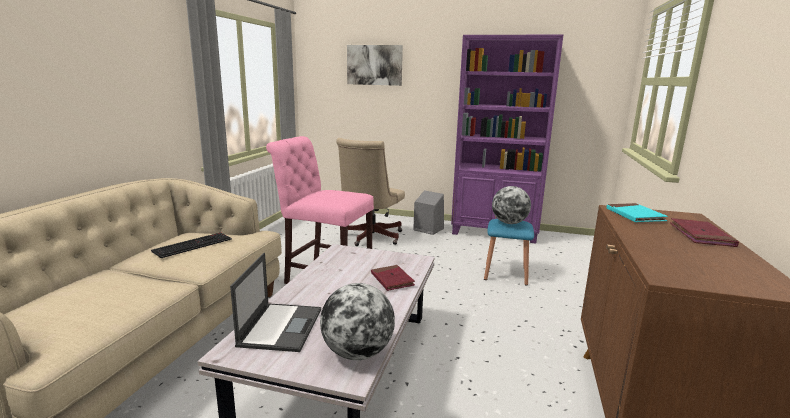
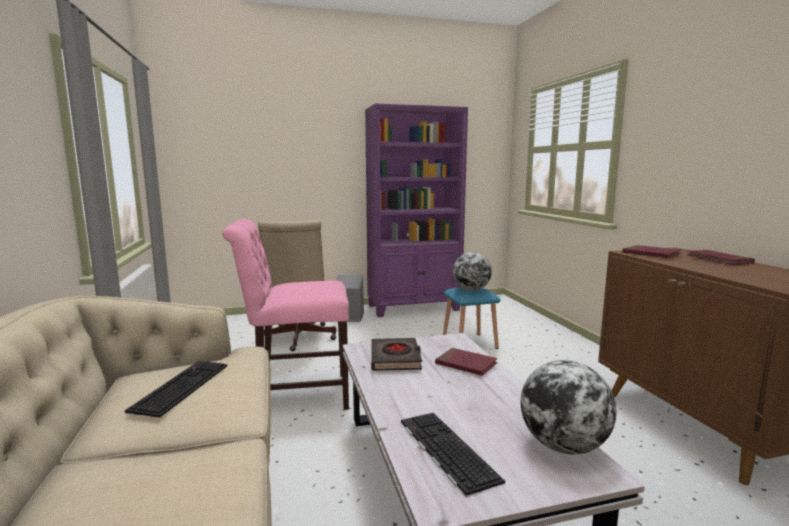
camera: 30 degrees left, 5 degrees down
(281, 326) = (444, 449): laptop -> keyboard
(350, 262) = (395, 358): none -> black book
(374, 65) = (258, 136): picture -> none
(634, 215) = (651, 254): turquoise book -> red book

